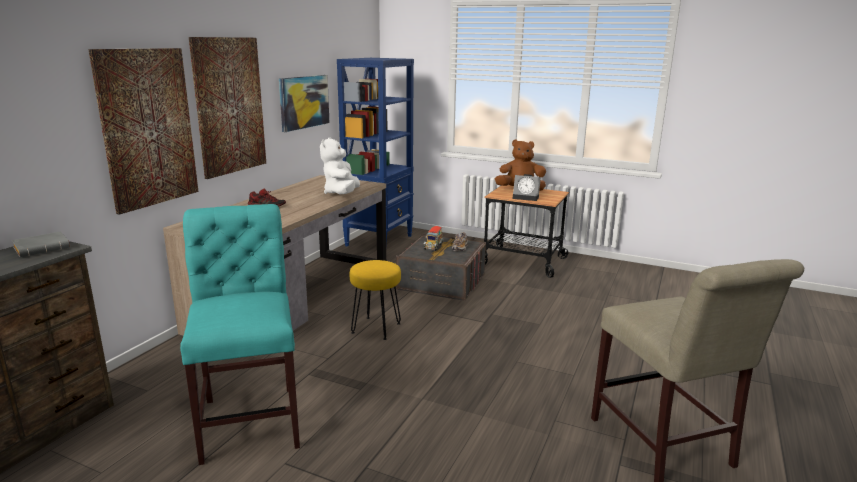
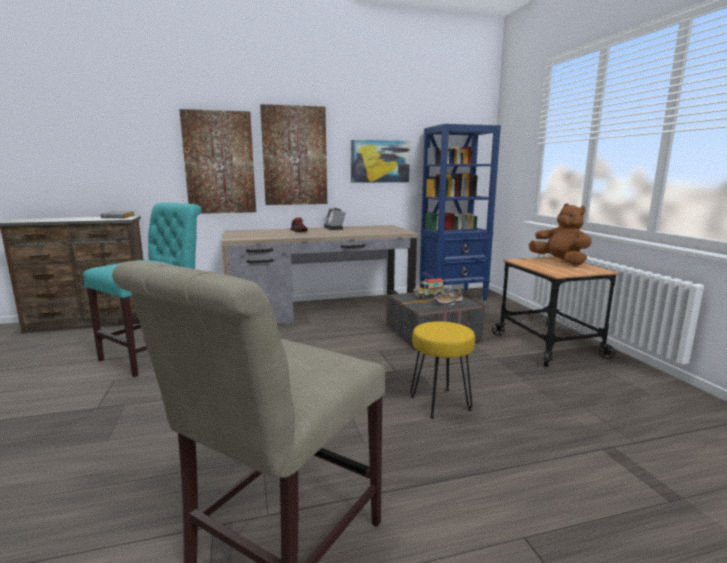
camera: 50 degrees right, 5 degrees down
(341, 194) = (363, 233): white plush toy -> none
(376, 328) = (316, 342): yellow stool -> yellow stool (440, 403)
(526, 197) = (545, 267): alarm clock -> alarm clock (335, 228)

